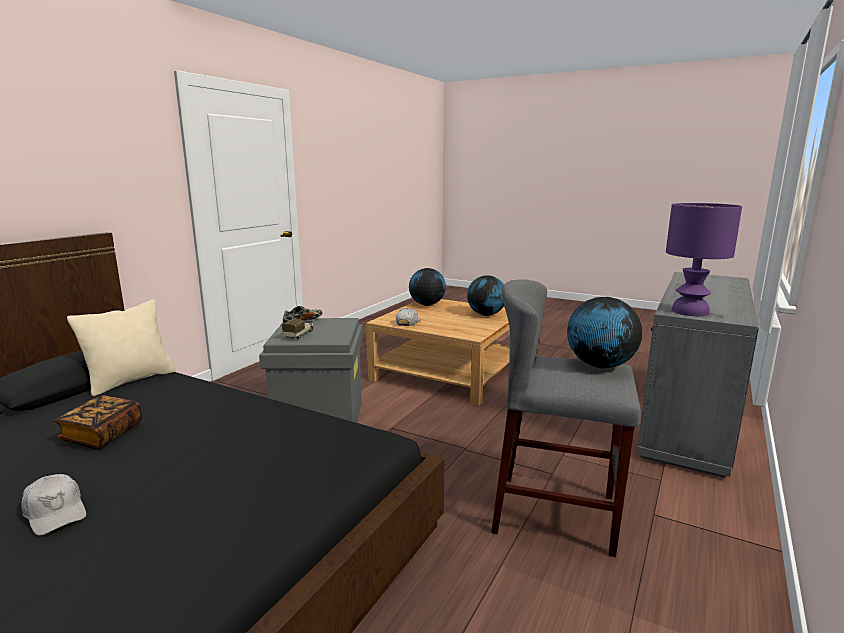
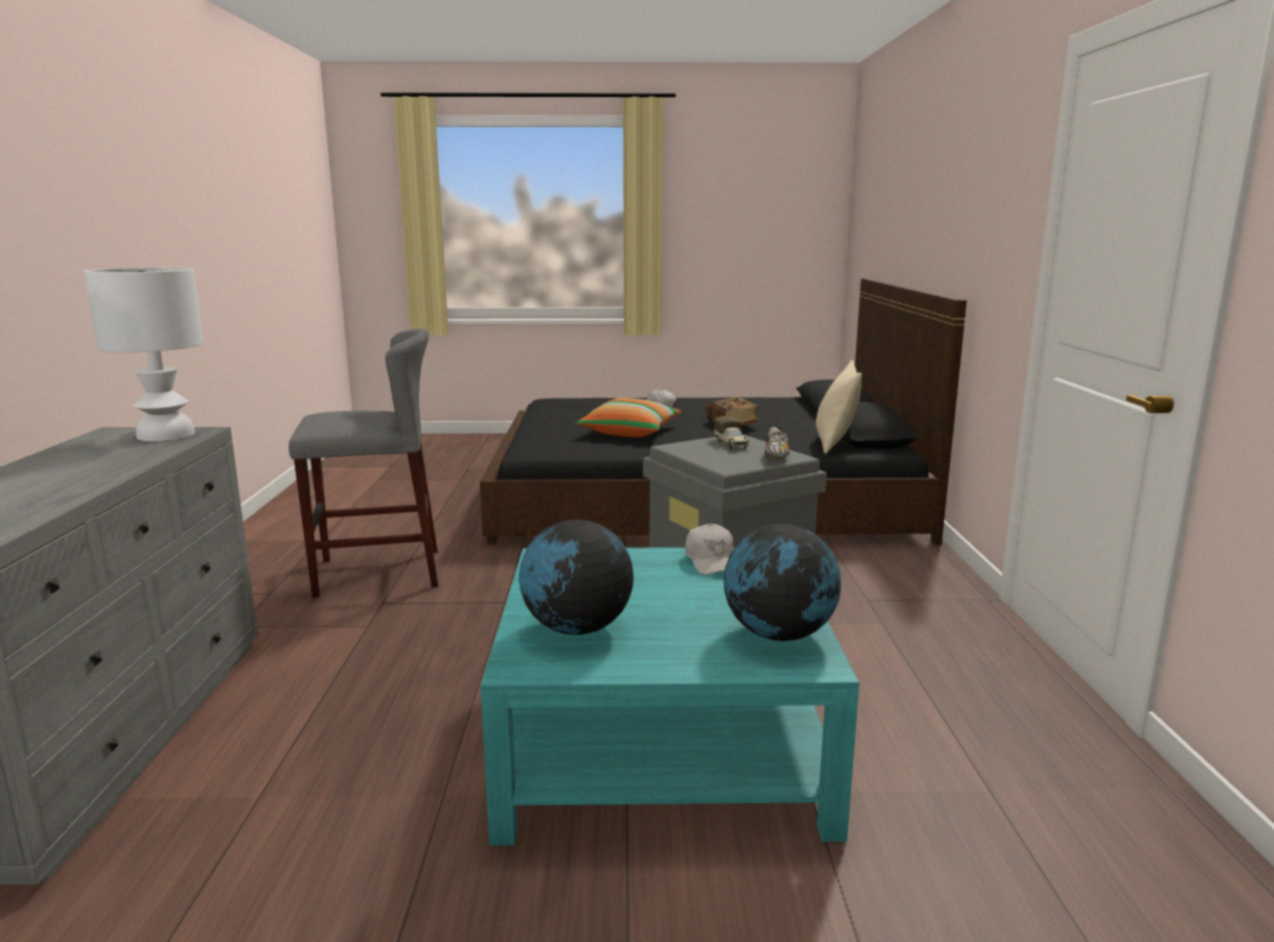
camera: 150 degrees right, 0 degrees up
(225, 451) = (630, 432): none -> pillow
(448, 371) = (661, 741): beige coffee table -> turquoise coffee table
(600, 365) = (329, 422): globe -> none
(690, 311) = (165, 435): purple table lamp -> white table lamp

